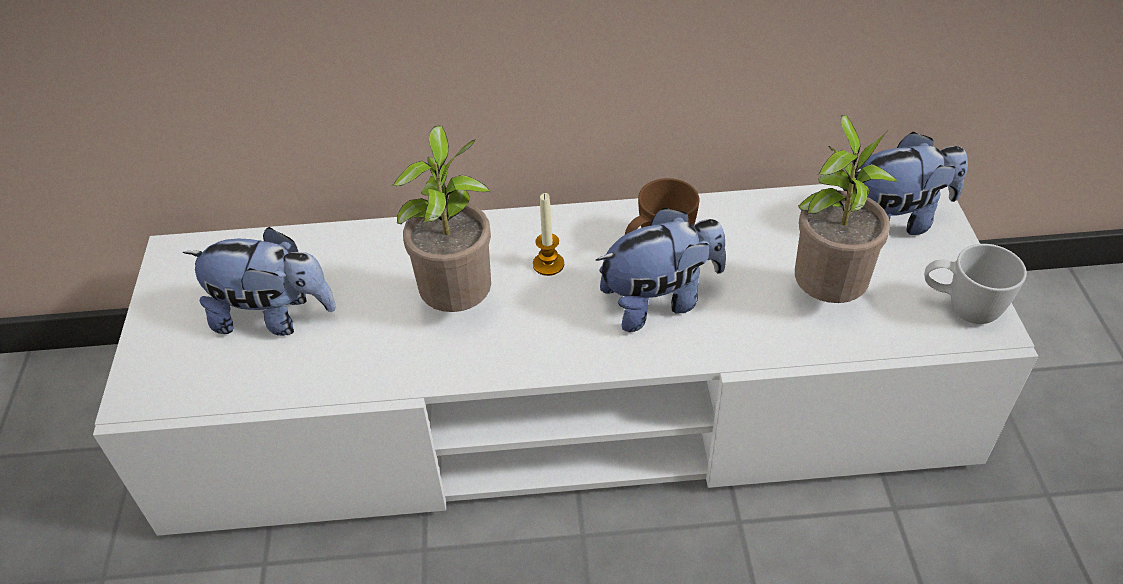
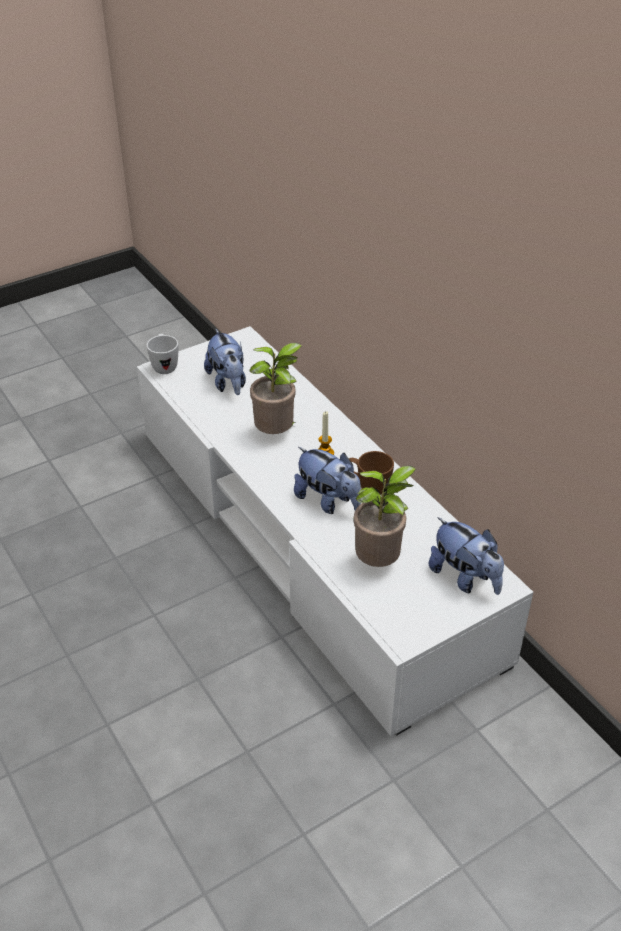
camera: 60 degrees right, 5 degrees down
(960, 309) = (410, 623): white mug -> white mug (164, 366)

